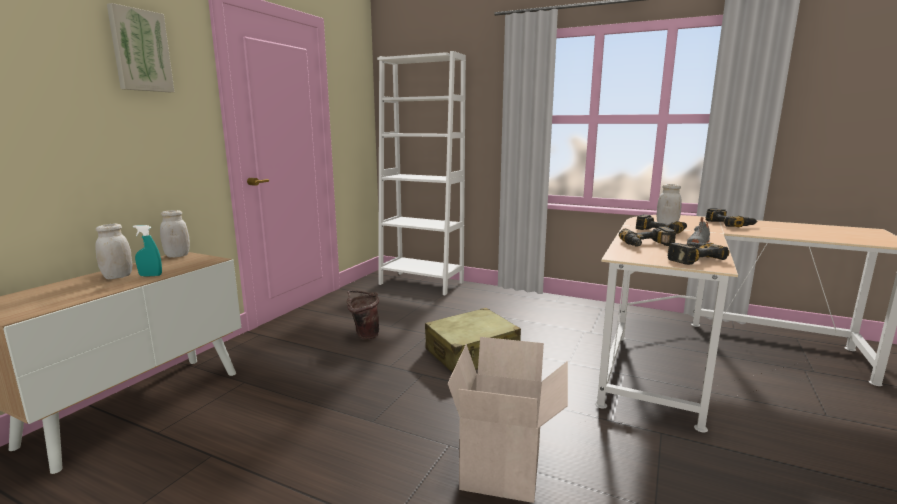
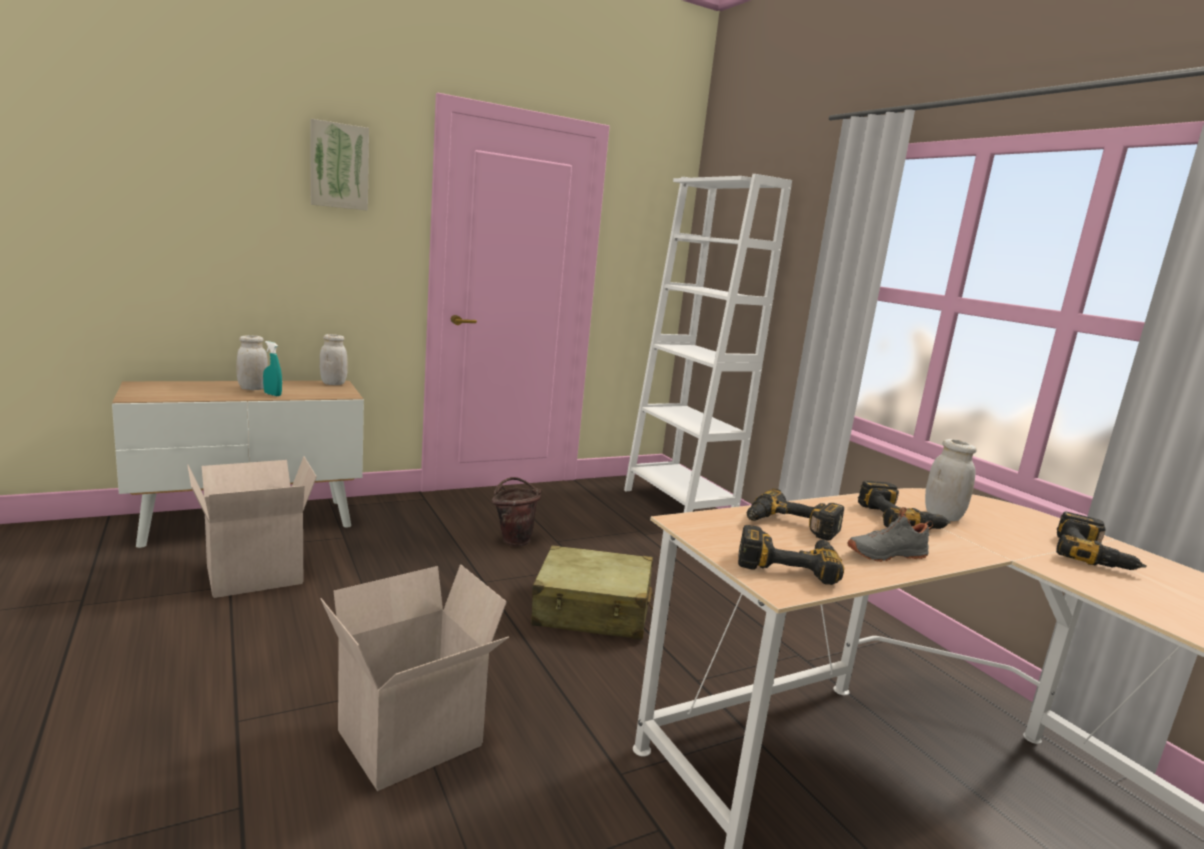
camera: 35 degrees right, 0 degrees up
(218, 436) = (256, 573): none -> cardboard box

